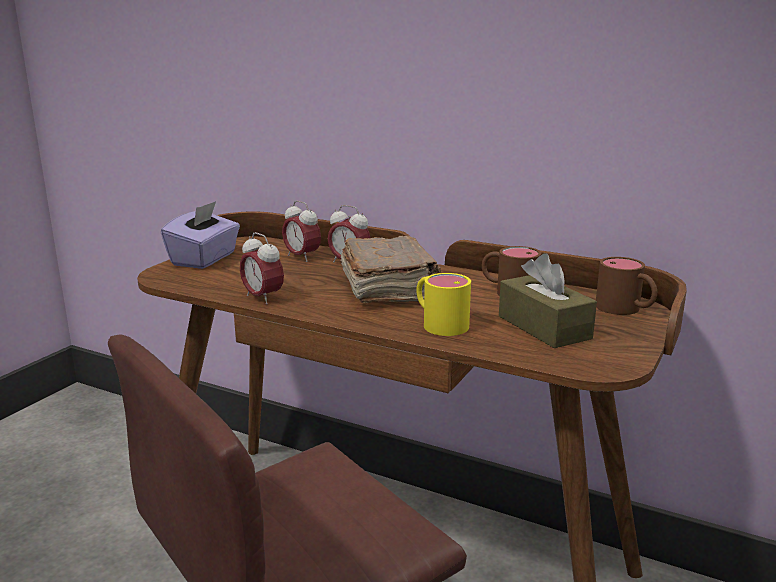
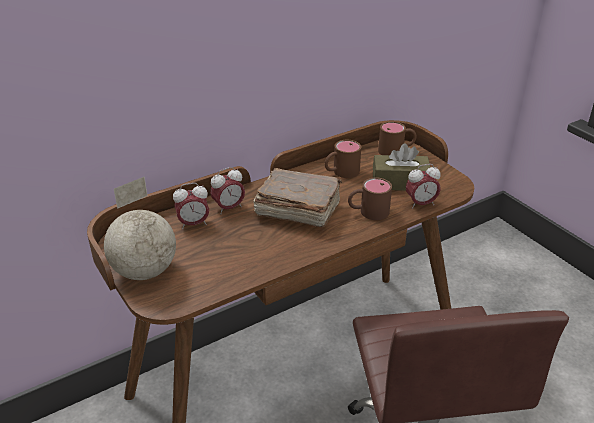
camera: 60 degrees left, 15 degrees up
(205, 259) = (144, 271): purple tissue box -> globe
(263, 298) = (265, 265): alarm clock -> alarm clock (420, 204)
(438, 323) = (368, 212): yellow mug -> brown mug

